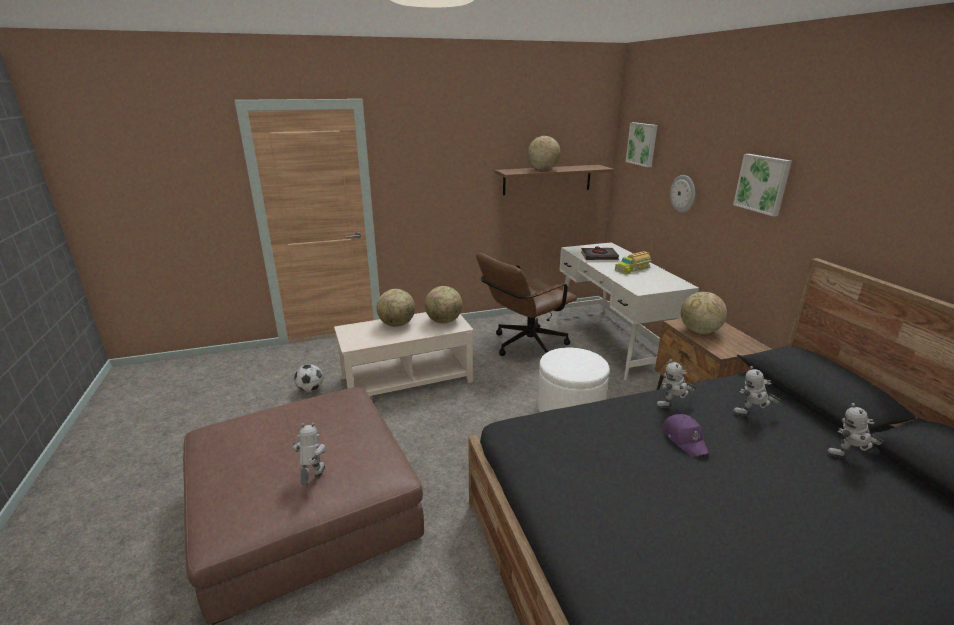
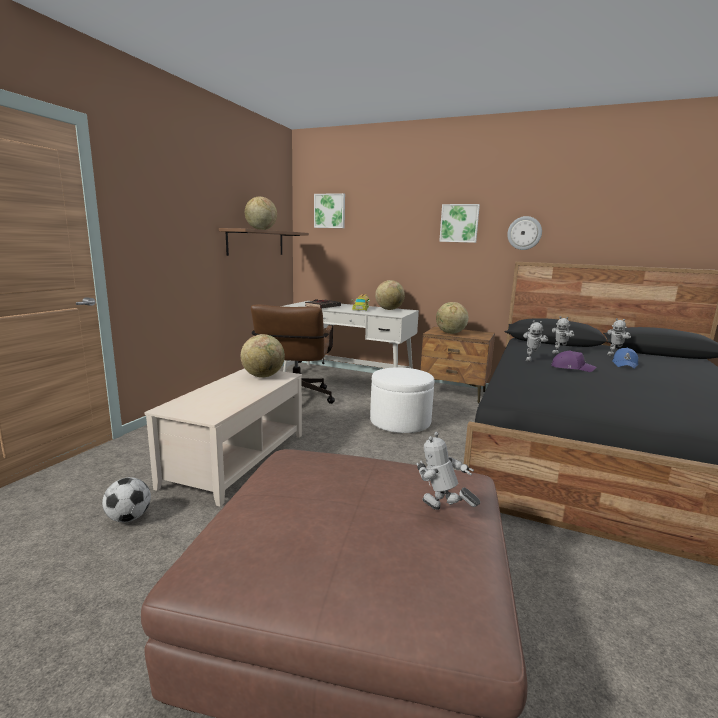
camera: 50 degrees left, 10 degrees down
(397, 324) = (222, 390): globe -> globe (389, 309)
(683, 193) = (384, 243): wall clock -> wall clock (524, 233)
(803, 476) = (625, 364): none -> blue cap

